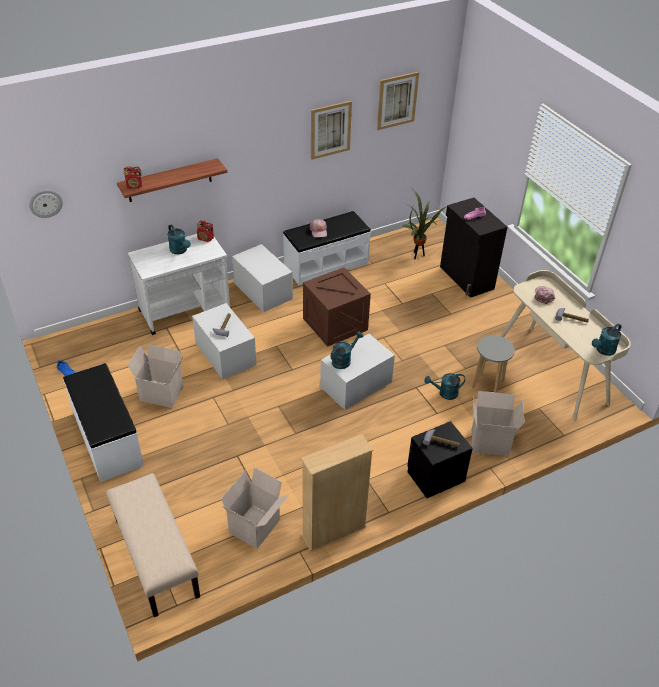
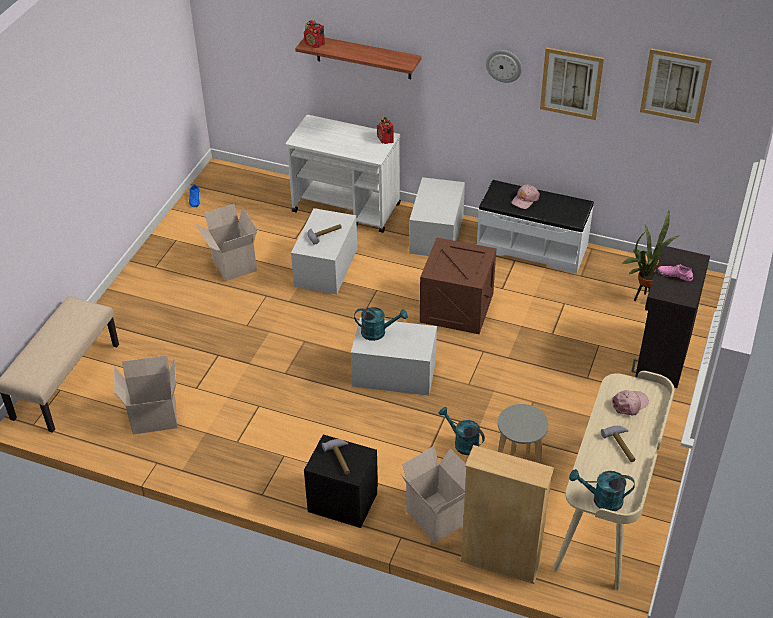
camera: 50 degrees right, 0 degrees up
(45, 203) = (235, 23): wall clock -> wall clock (504, 65)
(106, 439) = (151, 270): white bench -> none
(180, 250) = (348, 137): turquoise watering can -> none
(333, 531) = (201, 471): beige bookcase -> beige bookcase (500, 562)

